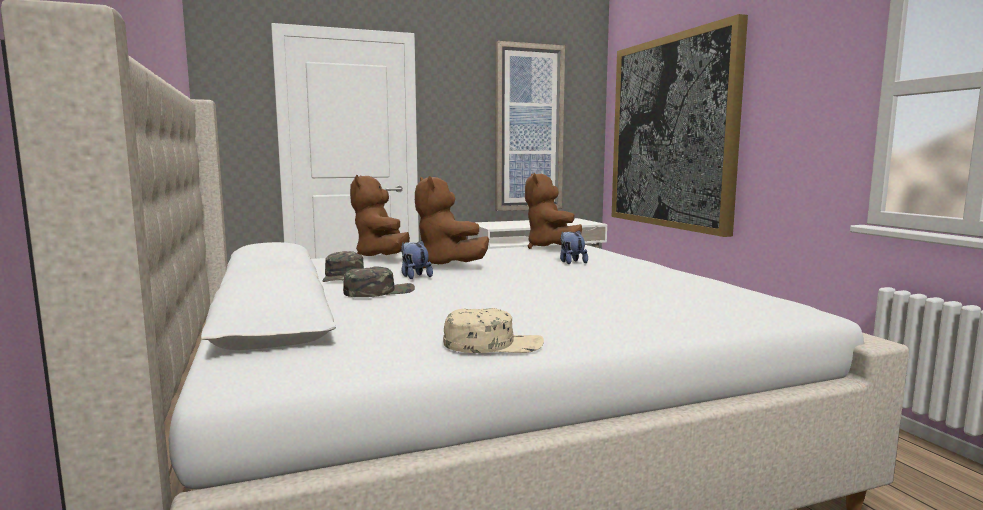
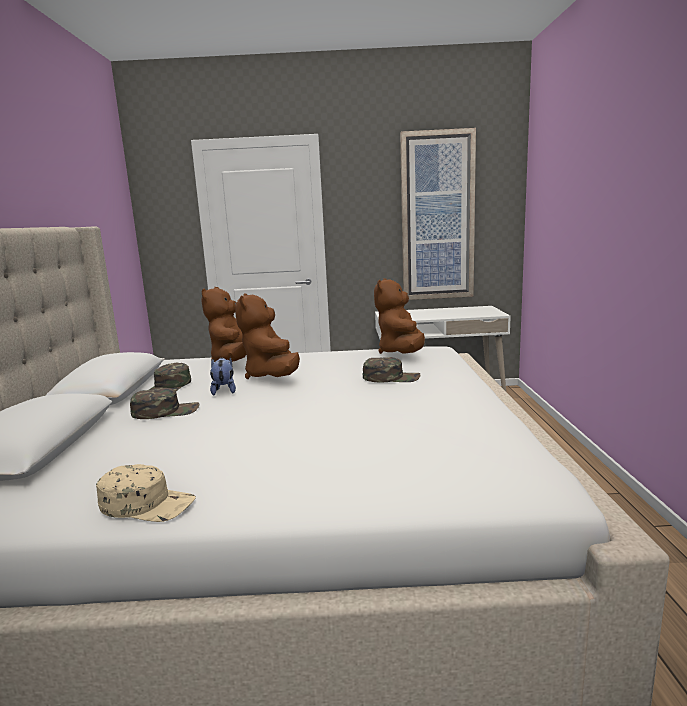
camera: 20 degrees right, 5 degrees up
(571, 262) = (391, 377): plush toy -> green cap
(672, 133) = (574, 220): picture -> none

